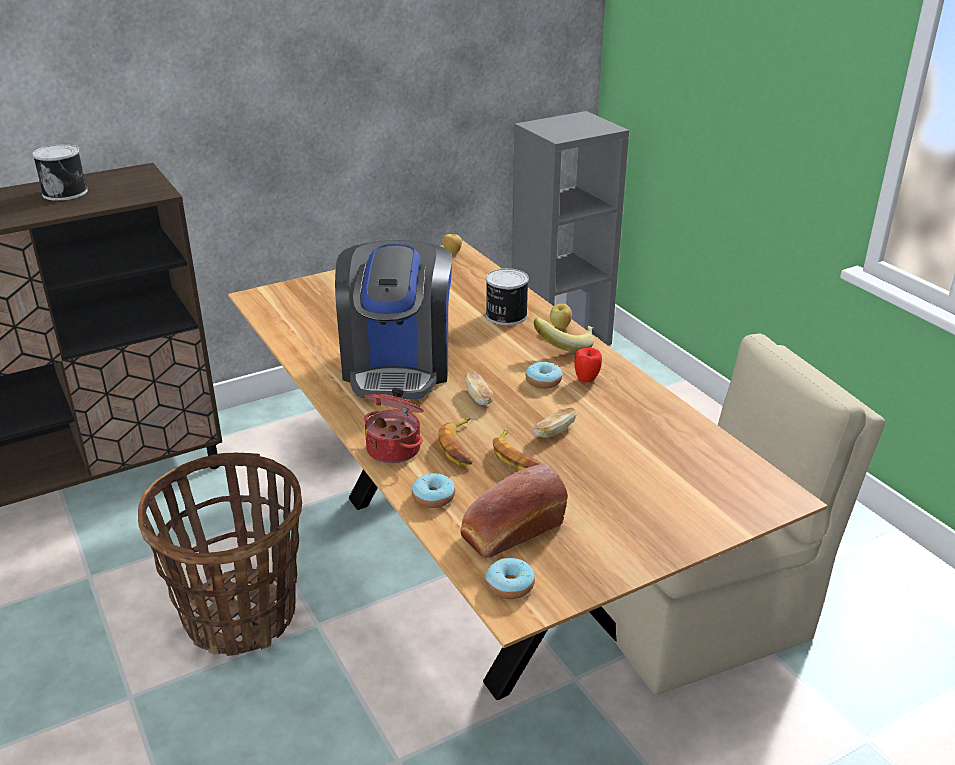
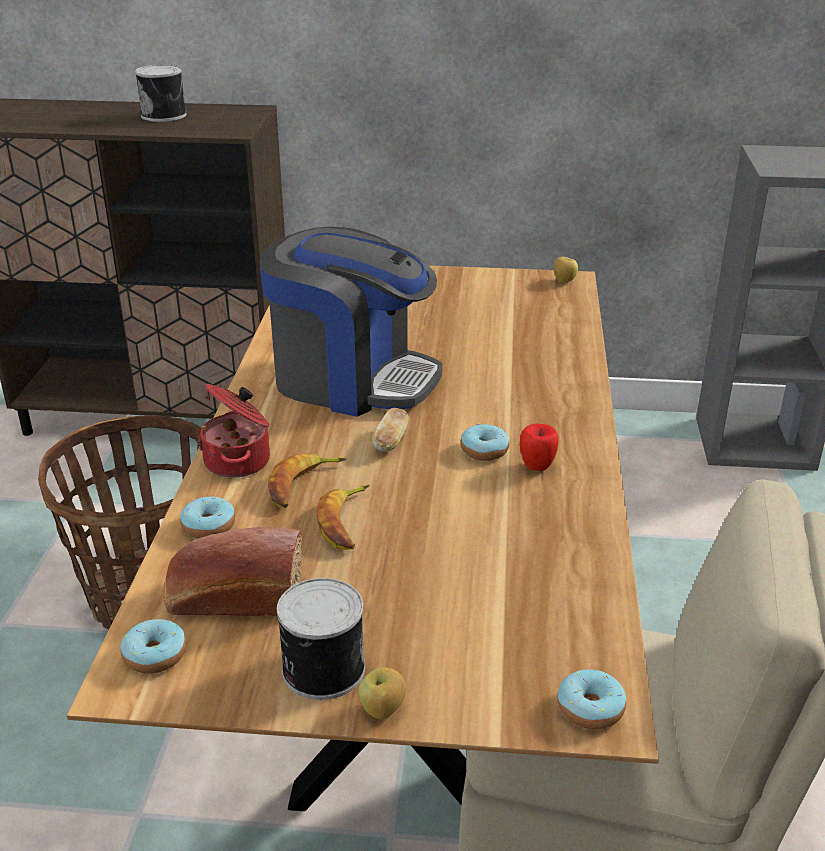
camera: 35 degrees right, 0 degrees up
(397, 366) = (352, 379): coffee machine -> coffee machine turned 105 degrees counterclockwise
(505, 315) = (536, 364): can -> can (321, 669)
(554, 431) = (423, 510): bread -> none
(560, 326) = (585, 397): apple -> apple (382, 711)
(565, 345) = (562, 420): banana -> none
(771, 497) = (590, 708): none -> donut

